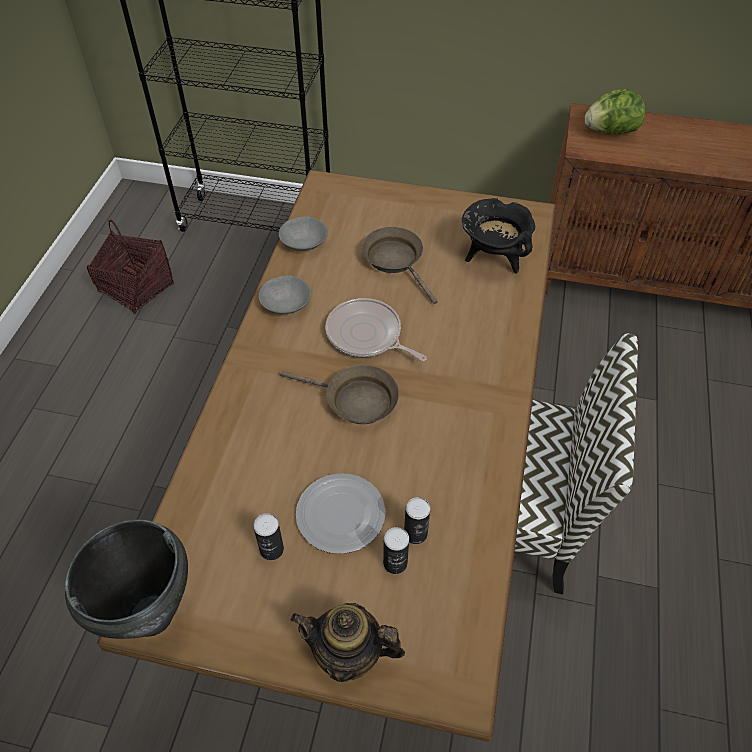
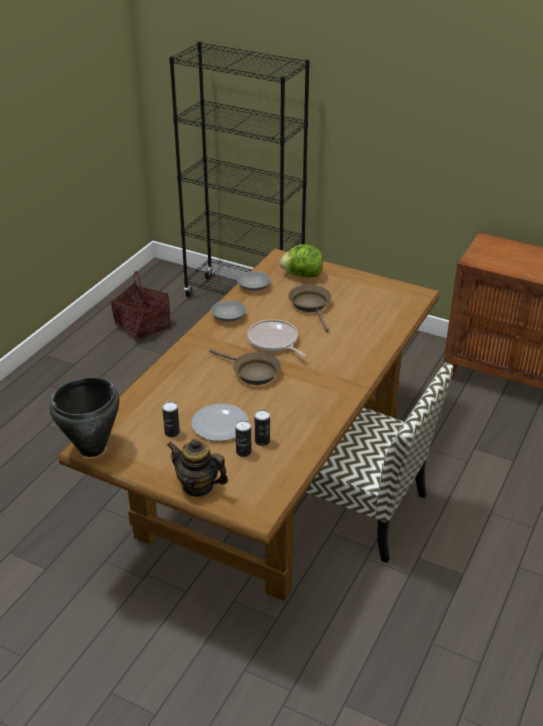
camera: 15 degrees right, 15 degrees down
(493, 258) = (379, 314): black cooking pot -> none
(610, 132) = (498, 253): lettuce -> lettuce (302, 275)

